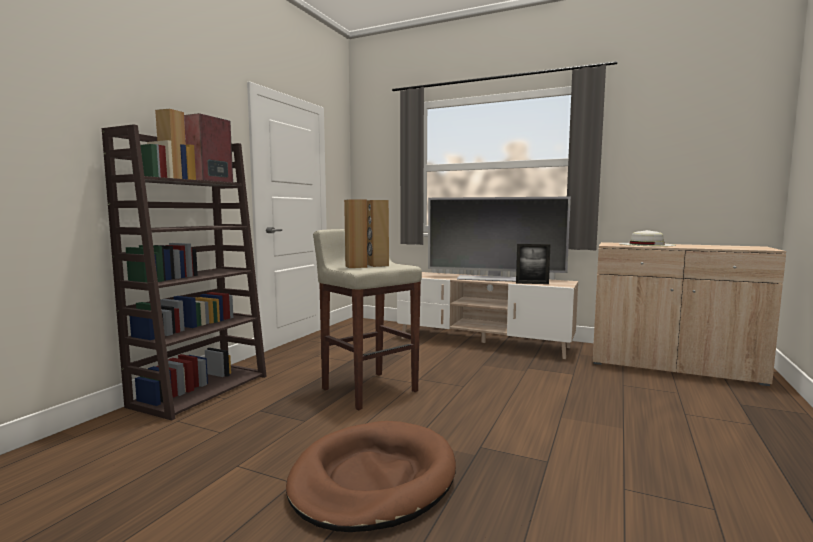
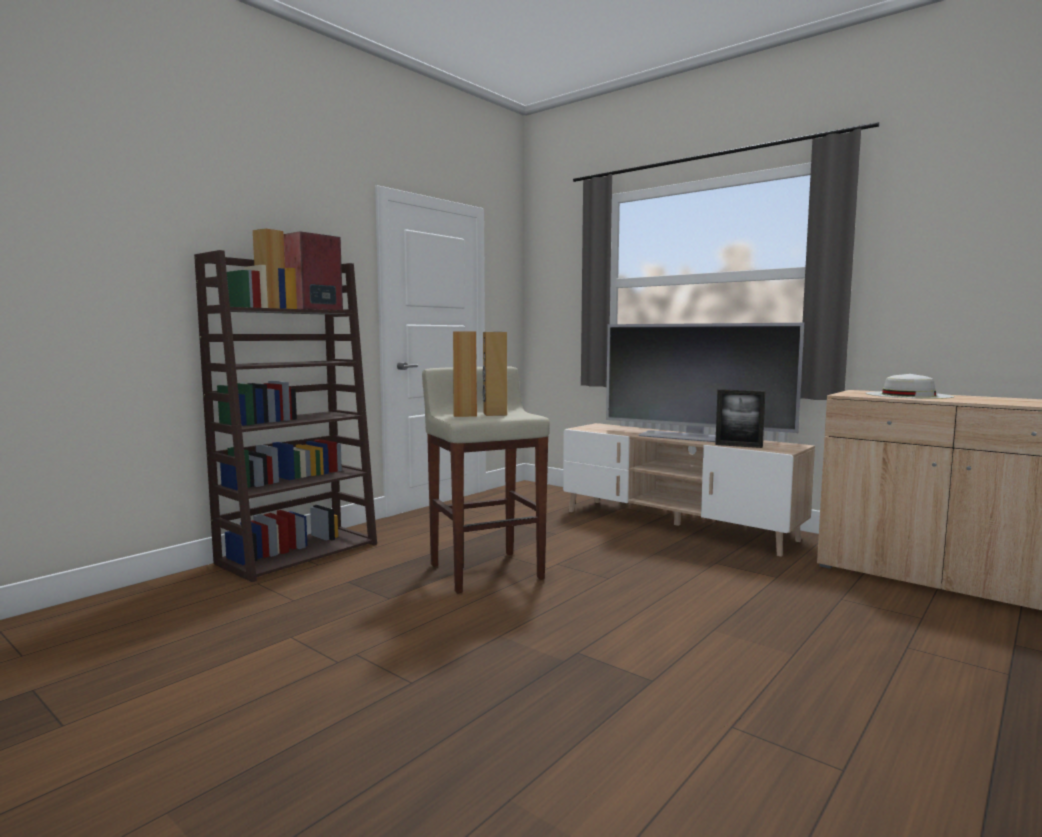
camera: 15 degrees right, 0 degrees up
(373, 479) = (425, 670): brown dog bed -> none

